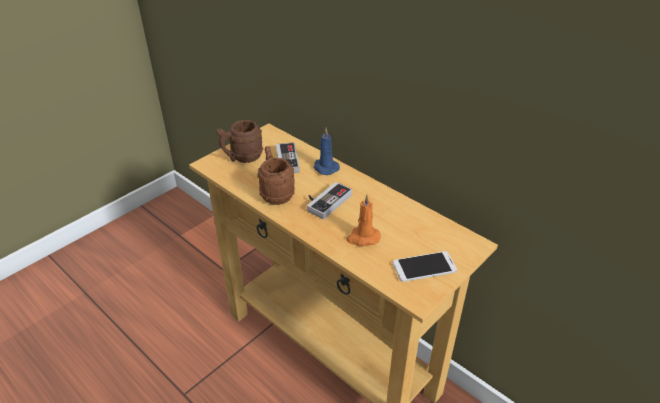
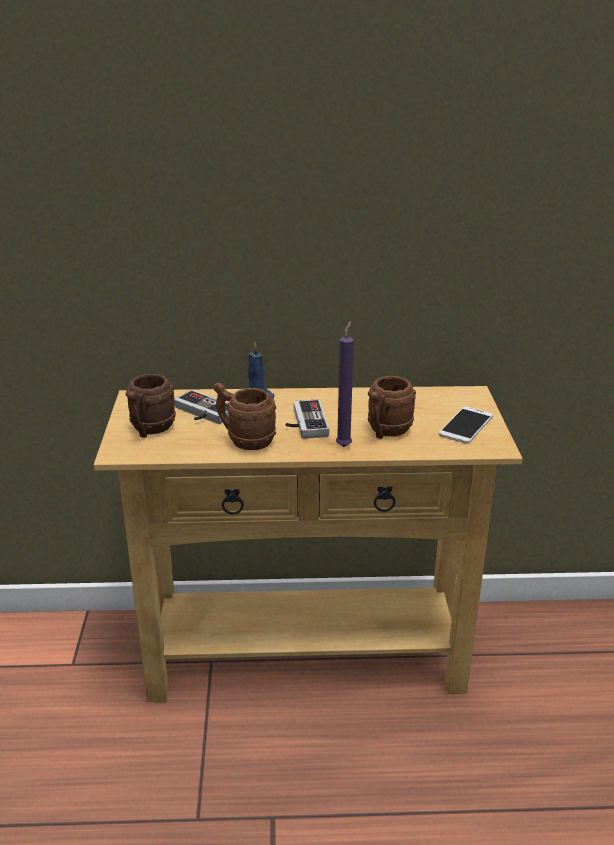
camera: 45 degrees left, 10 degrees down
(322, 231) = (344, 445): none -> purple candle
(363, 238) = (386, 432): orange candle -> brown mug

